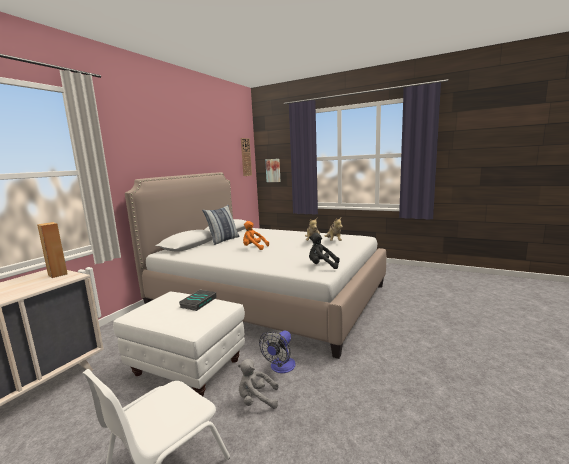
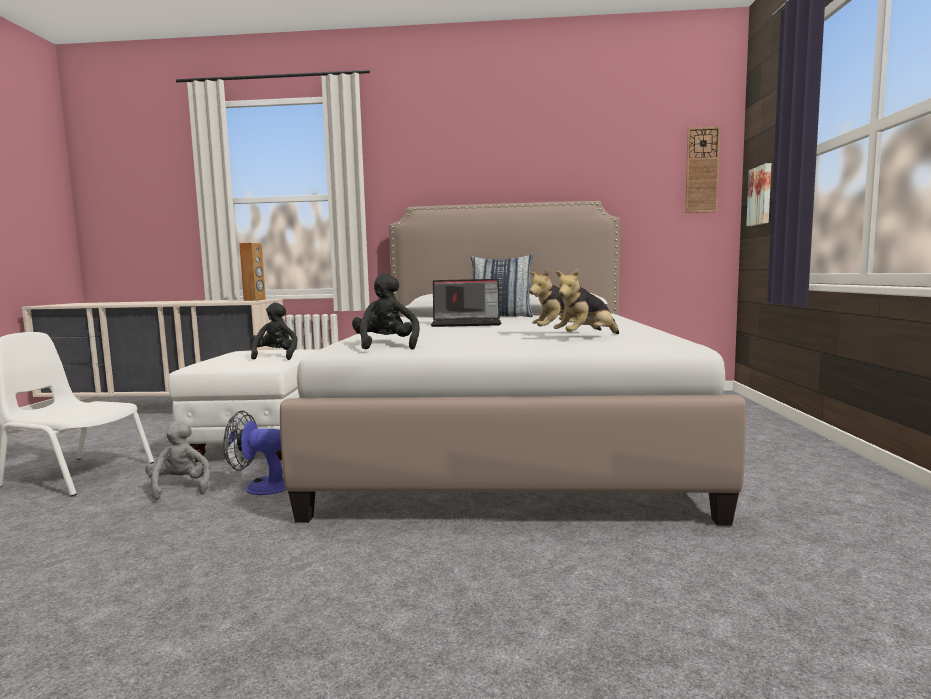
camera: 65 degrees right, 5 degrees down
(198, 302) = (275, 357): book -> black plush toy
(254, 248) = (467, 324): orange plush toy -> laptop

